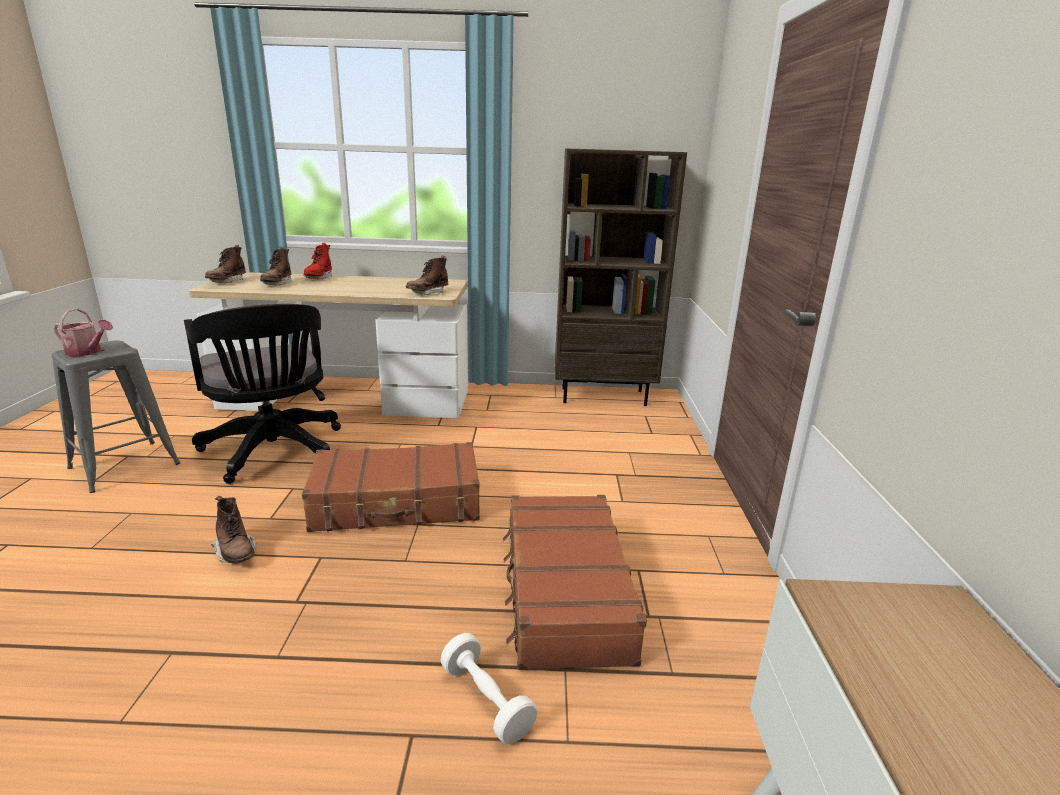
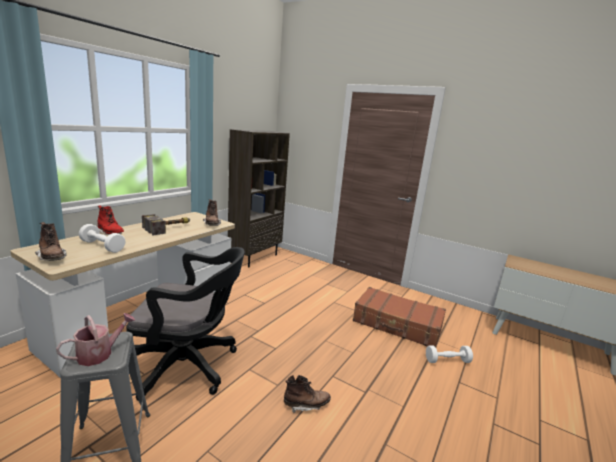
camera: 60 degrees left, 5 degrees down
(277, 284) = (102, 246): brown boot -> white dumbbell
(376, 286) = (169, 228): none -> hammer
(397, 503) = (301, 340): brown suitcase -> none

